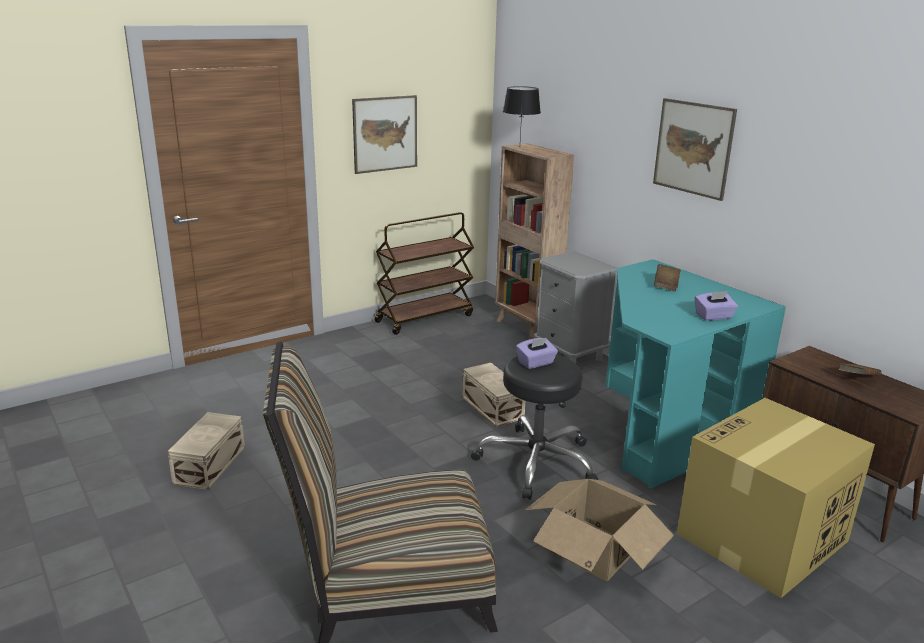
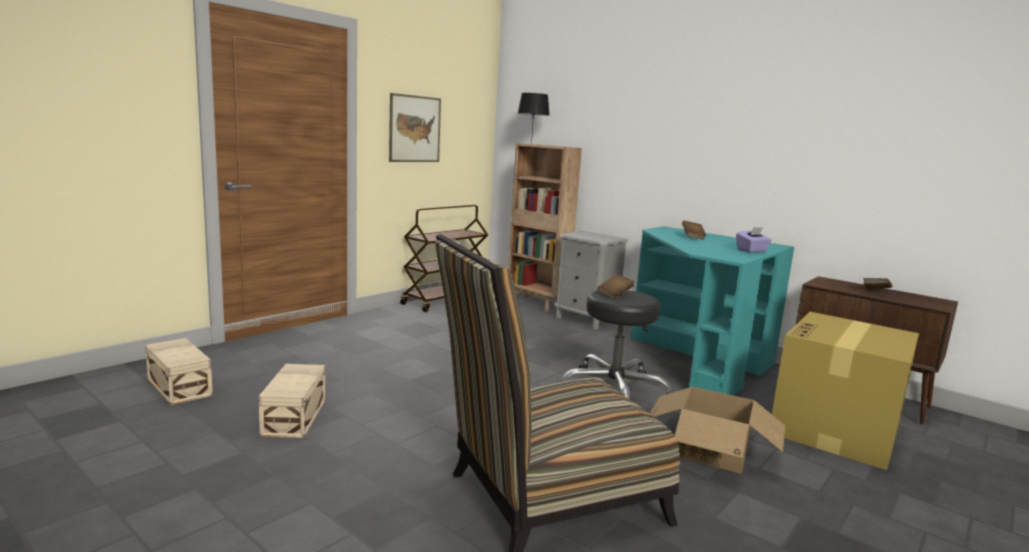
camera: 15 degrees left, 10 degrees down
(493, 407) = (547, 357): beige storage box -> beige storage box (180, 386)
(536, 363) = (615, 294): purple tissue box -> brown book
(693, 148) = (698, 128): picture -> none

